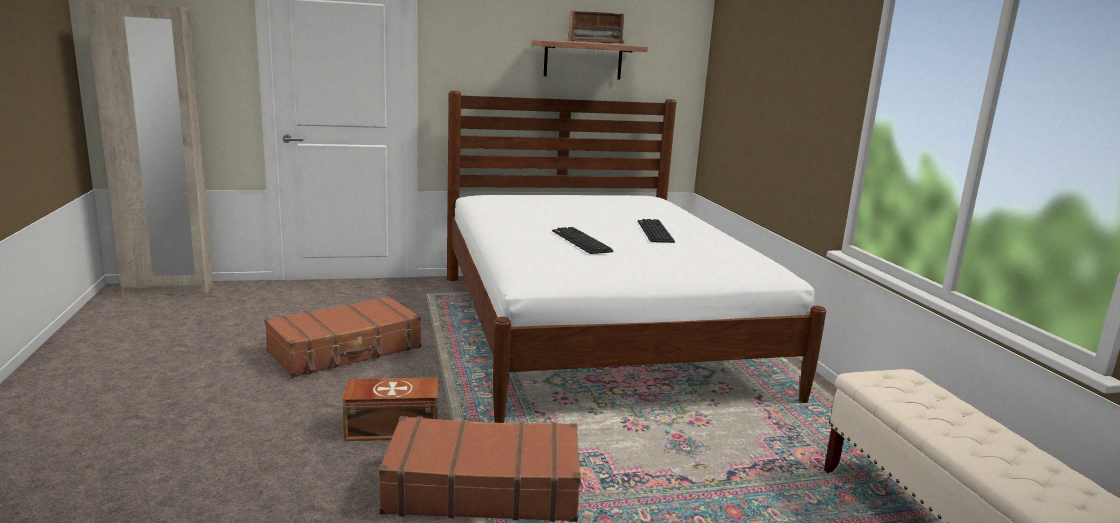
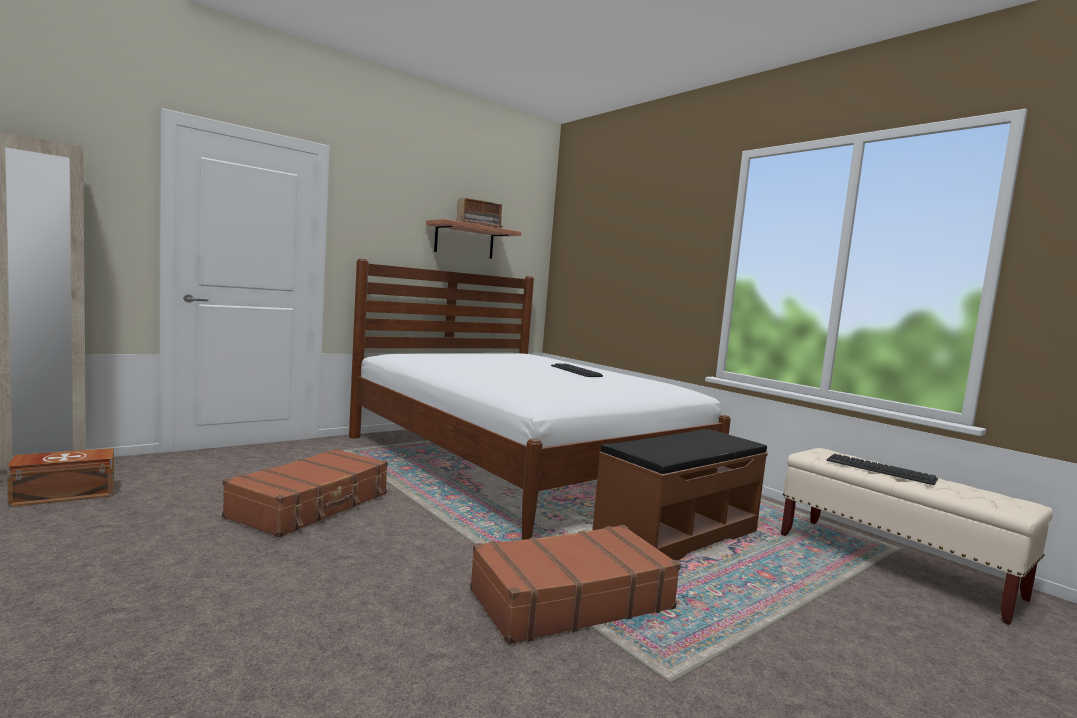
camera: 25 degrees left, 10 degrees down
(391, 427) = (431, 565): brown storage box -> brown storage box (63, 494)
(581, 241) = (538, 378): keyboard -> keyboard (880, 470)
(682, 444) = (676, 535): none -> brown bench

